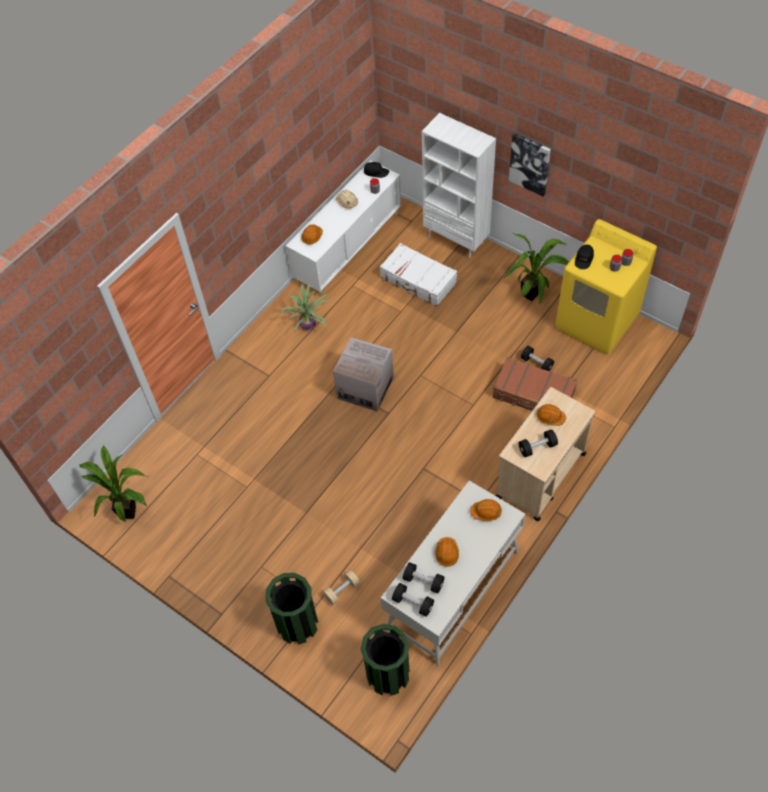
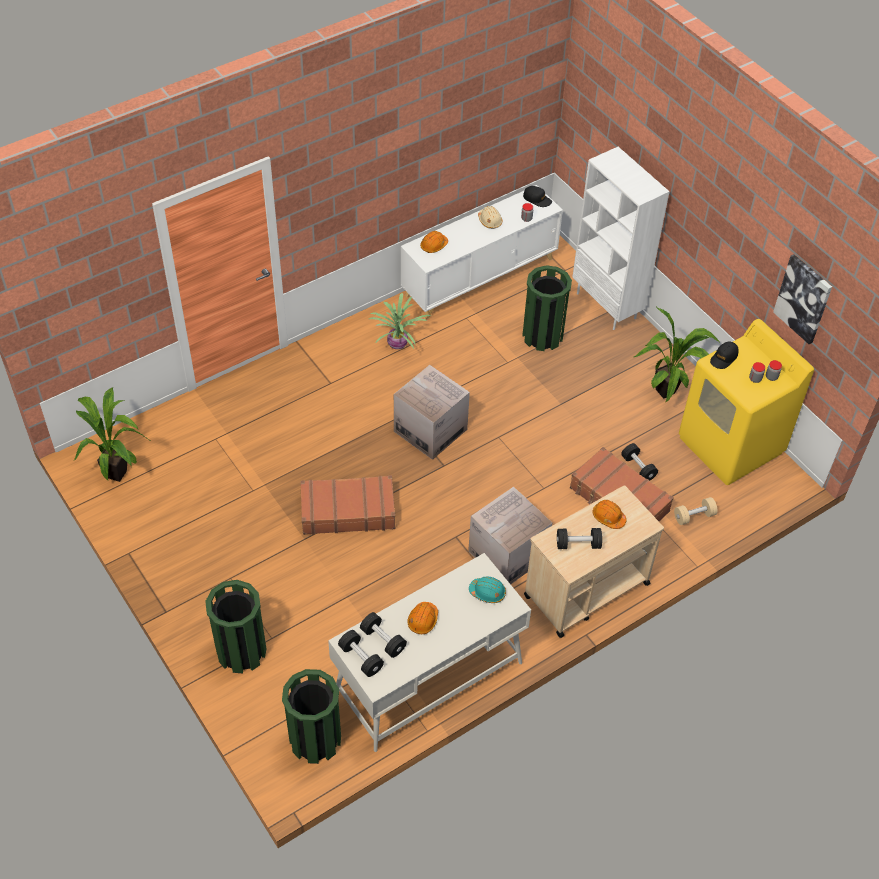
camera: 15 degrees right, 5 degrees down
(330, 477) = (347, 511): none -> brown suitcase
(342, 590) = (306, 634): beige dumbbell -> beige dumbbell (694, 516)
(418, 280) = (542, 336): white suitcase -> green trash can
(469, 468) = (507, 554): none -> cardboard box
(486, 512) = (487, 592): orange hard hat -> turquoise hard hat
(530, 164) = (700, 232): picture -> picture (803, 298)

